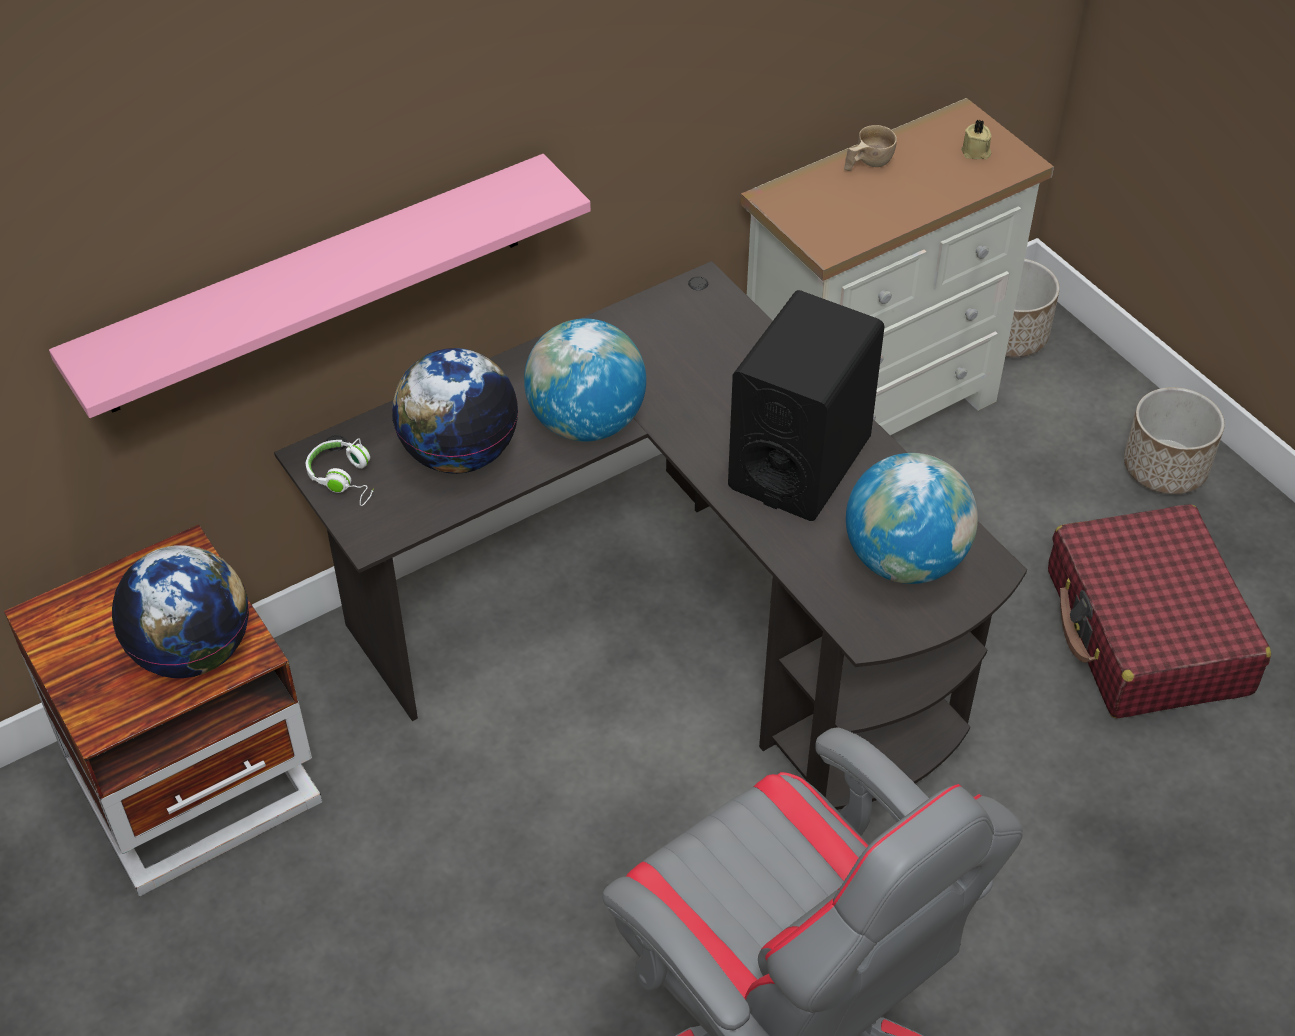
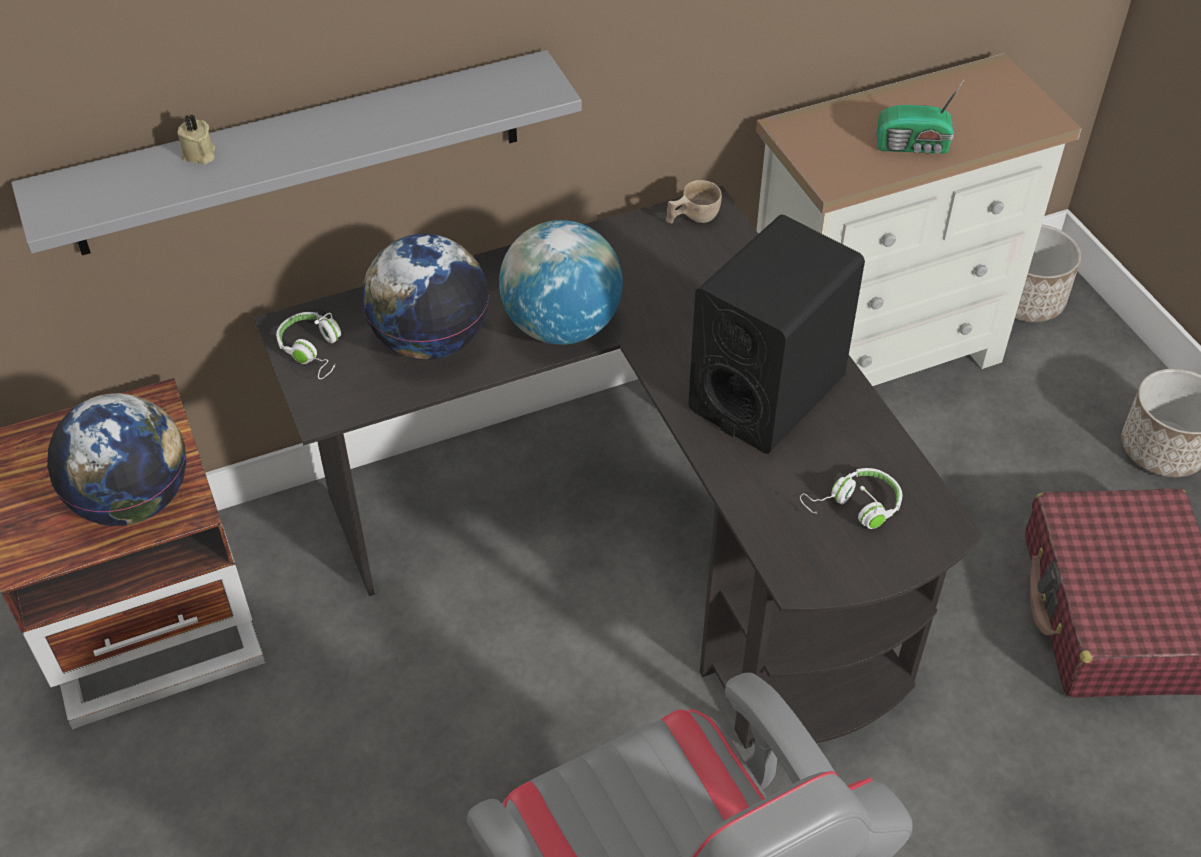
camera: 10 degrees right, 0 degrees up
(315, 285) = (299, 154): pink shelf -> grey shelf
(867, 164) = (890, 105): beige cup -> beige cup (692, 218)
(899, 202) = (914, 146): none -> radio
(904, 560) = (854, 507): globe -> white headphones
(976, 152) = (1003, 106): beige candle -> beige candle (199, 155)

